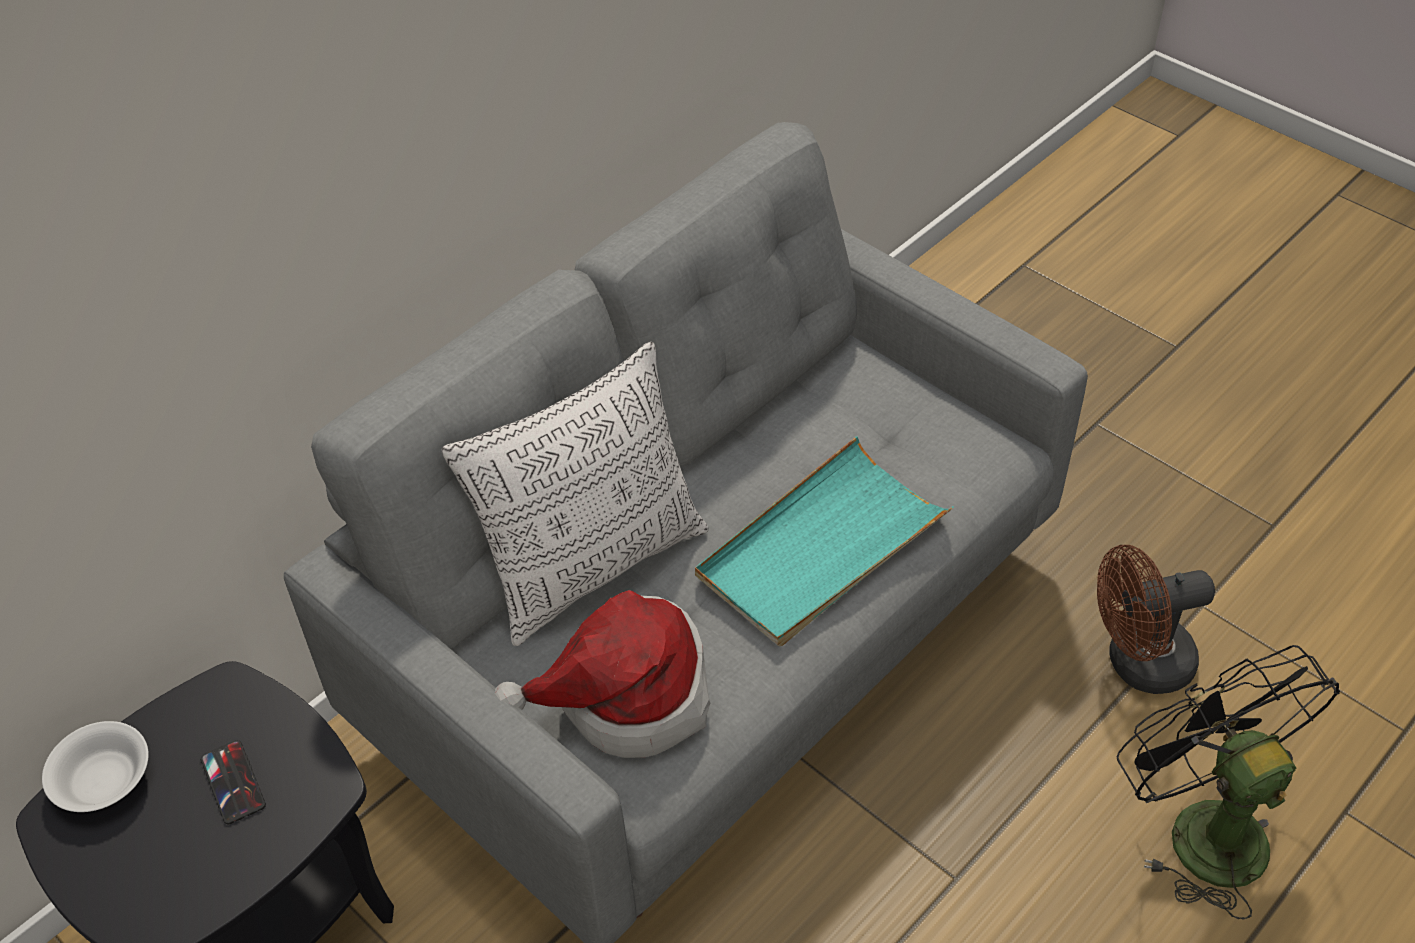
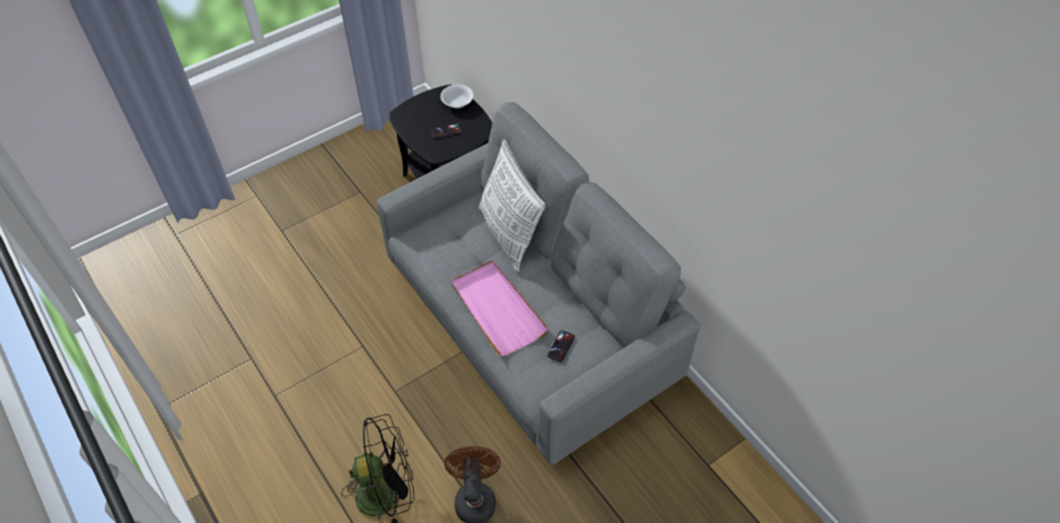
camera: 100 degrees right, 5 degrees up
(625, 697) = (445, 236): hat -> none
(821, 548) = (497, 309): turquoise tray -> pink tray
(877, 428) = (561, 346): none -> phone

